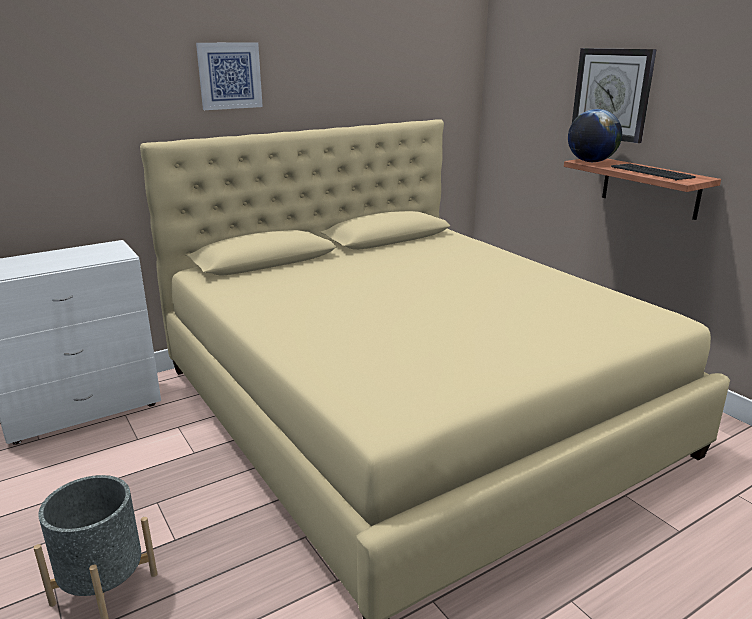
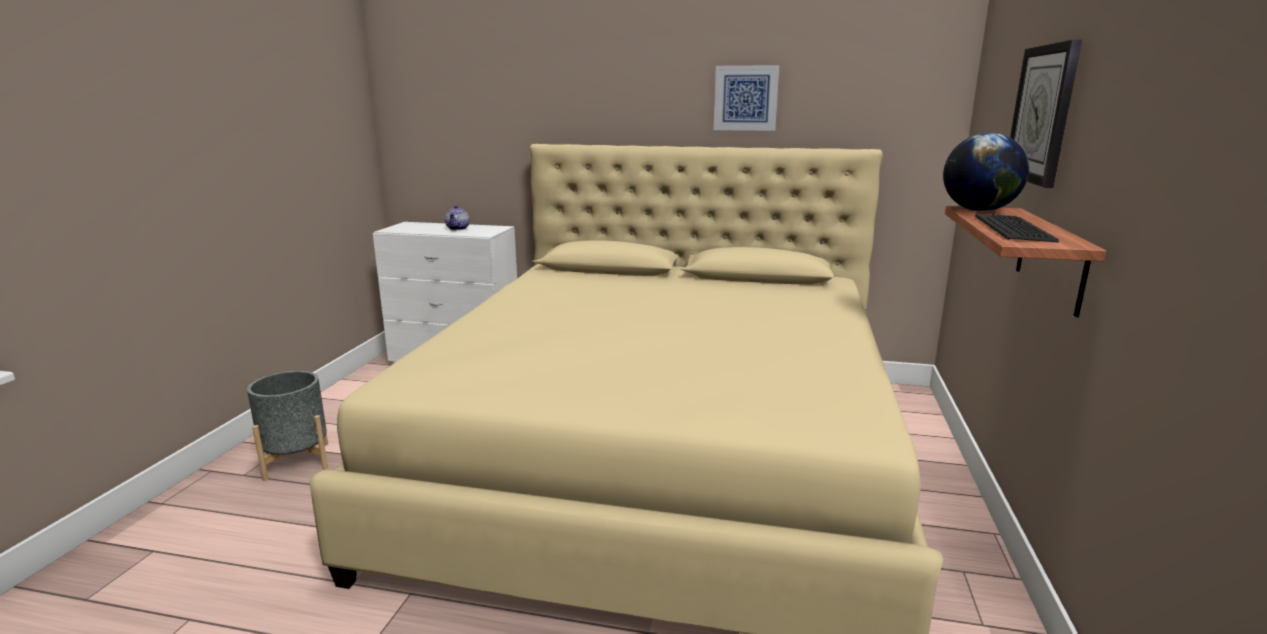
camera: 45 degrees right, 5 degrees down
(69, 256) = (458, 229): none -> teapot
(229, 76) = (624, 88): picture -> picture (745, 98)

